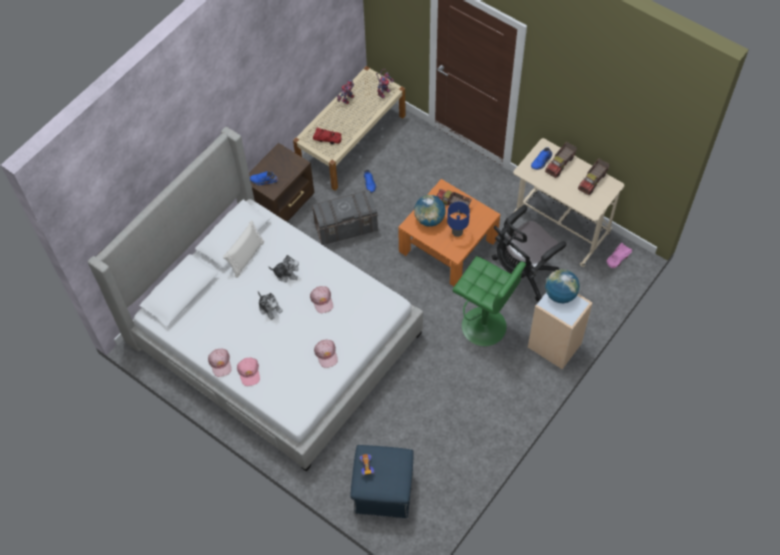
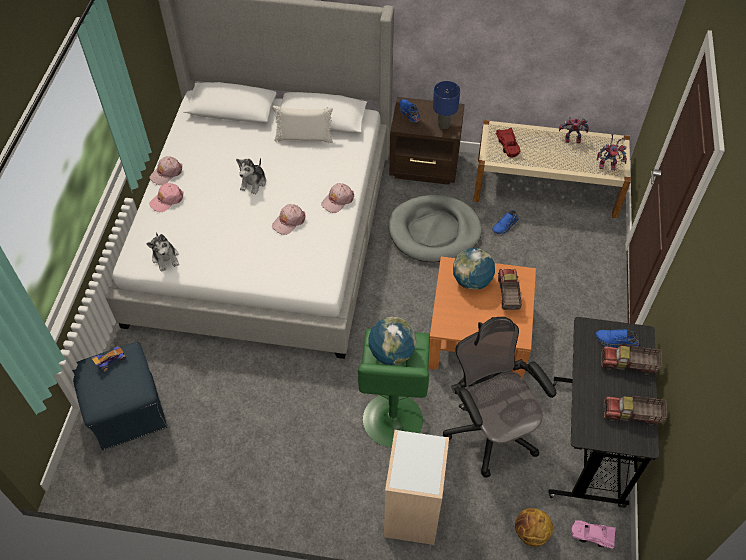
camera: 60 degrees right, 5 degrees down
(286, 273) = (304, 177): plush toy -> plush toy (166, 258)
(326, 354) = (222, 254): pink cap -> pink cap (337, 200)
(346, 228) = (434, 231): grey storage box -> grey dog bed
(457, 233) = (472, 316): blue table lamp -> blue table lamp (443, 126)
(522, 275) = (490, 431): office chair -> office chair turned 45 degrees clockwise
(559, 227) = (587, 443): beige desk -> black desk
(560, 294) = (430, 452): globe -> globe (391, 353)
(600, 289) = (530, 533): none -> basketball

